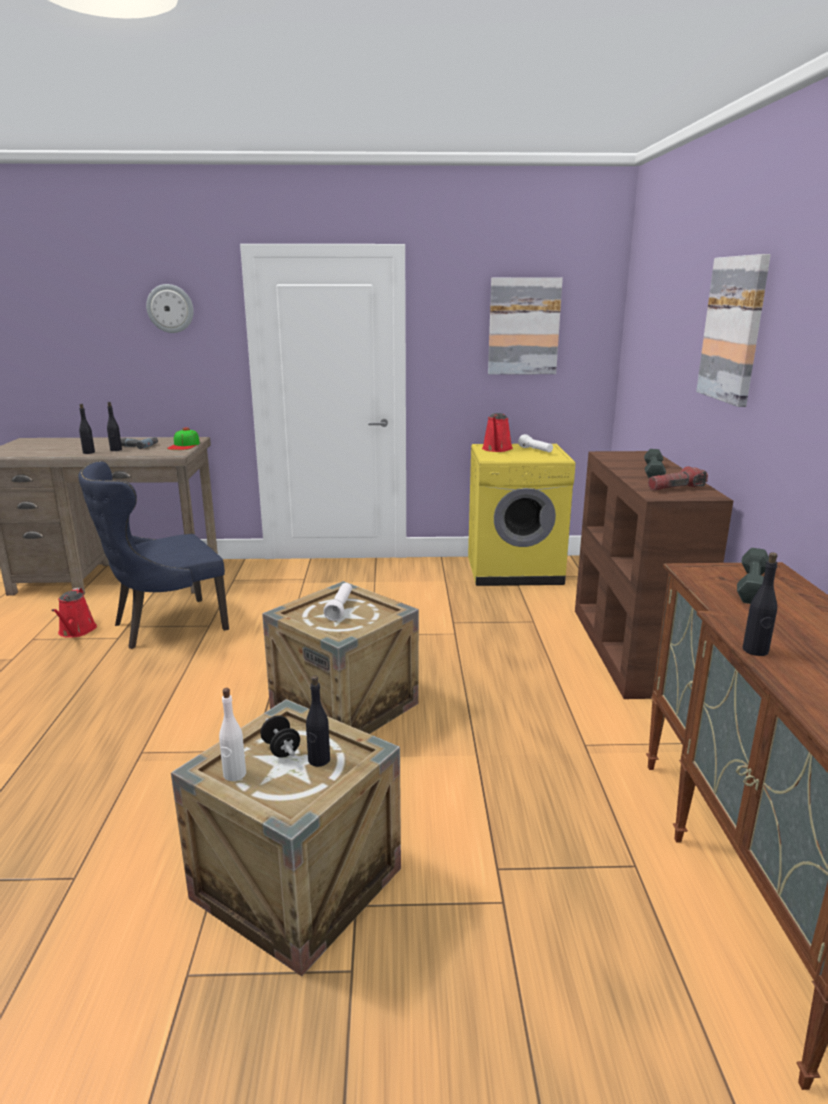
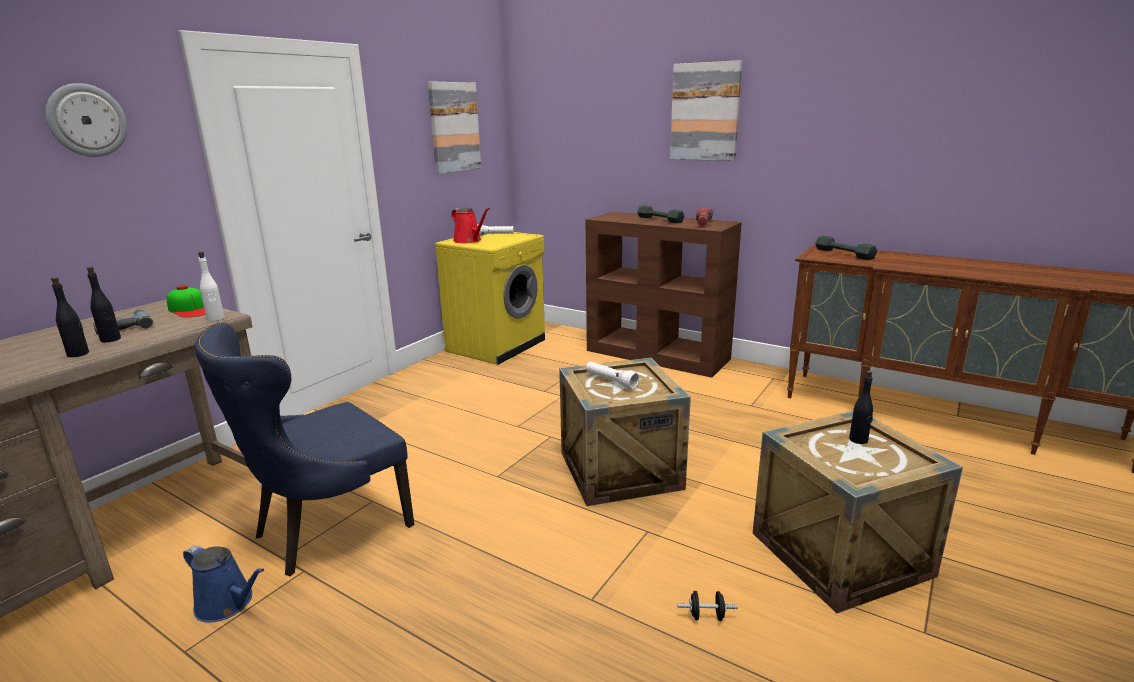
camera: 55 degrees left, 0 degrees up
(76, 631) = (228, 604): red watering can -> blue watering can
(165, 625) = (326, 529): blue chair -> blue chair turned 45 degrees clockwise
(234, 774) = (864, 474): white bottle -> white bottle (215, 319)
(281, 749) = (835, 450): black dumbbell -> black dumbbell (706, 616)
(755, 650) = (931, 271): black bottle -> none

